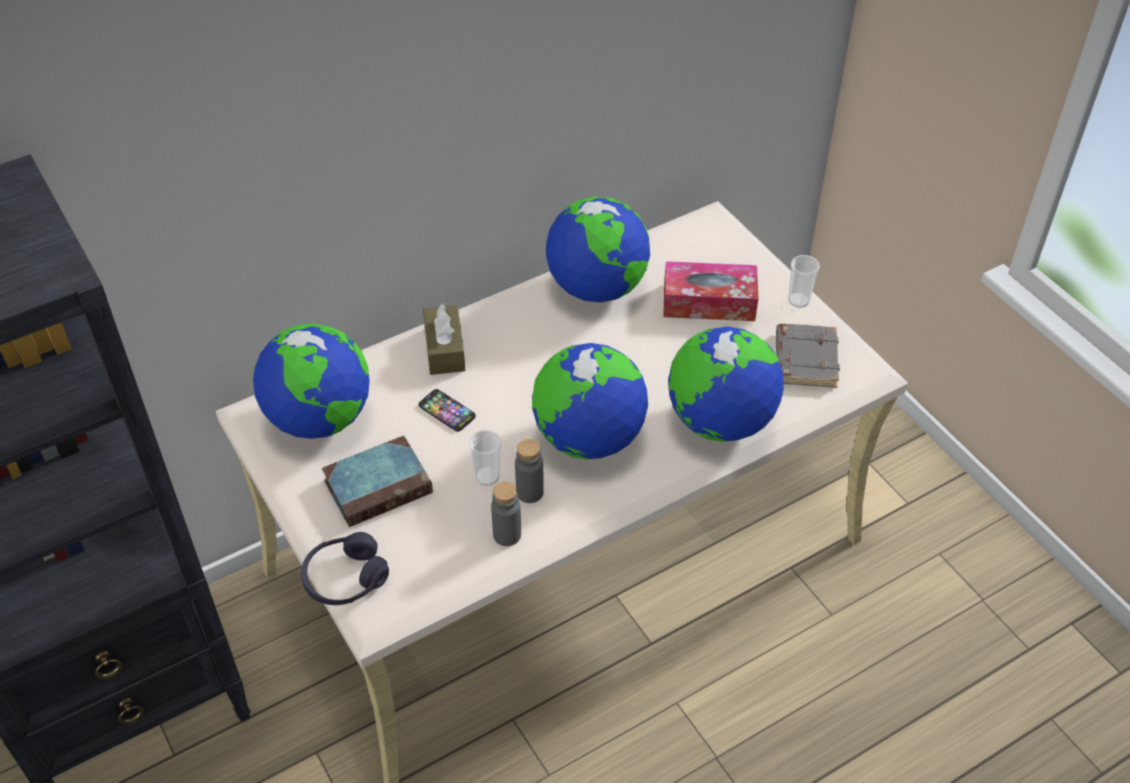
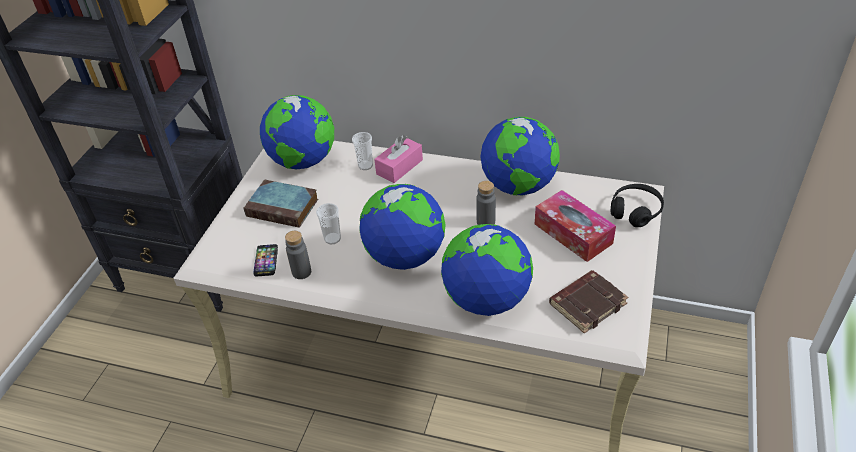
camera: 50 degrees right, 5 degrees down
(345, 579) = (213, 237): purple headphones -> none
(444, 349) = (399, 167): brown tissue box -> pink tissue box
(447, 411) = (359, 196): phone -> phone (266, 261)
(529, 492) = (340, 260): grey bottle -> grey bottle (486, 222)
(732, 242) = (635, 211): none -> black headphones
(798, 300) = (632, 269): cup -> cup (365, 165)
(804, 359) = (587, 303): grey book -> brown book

